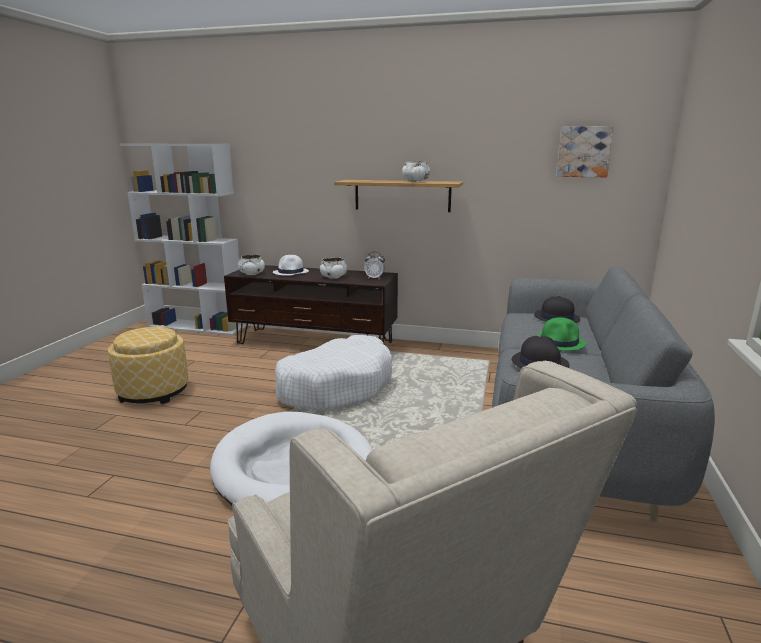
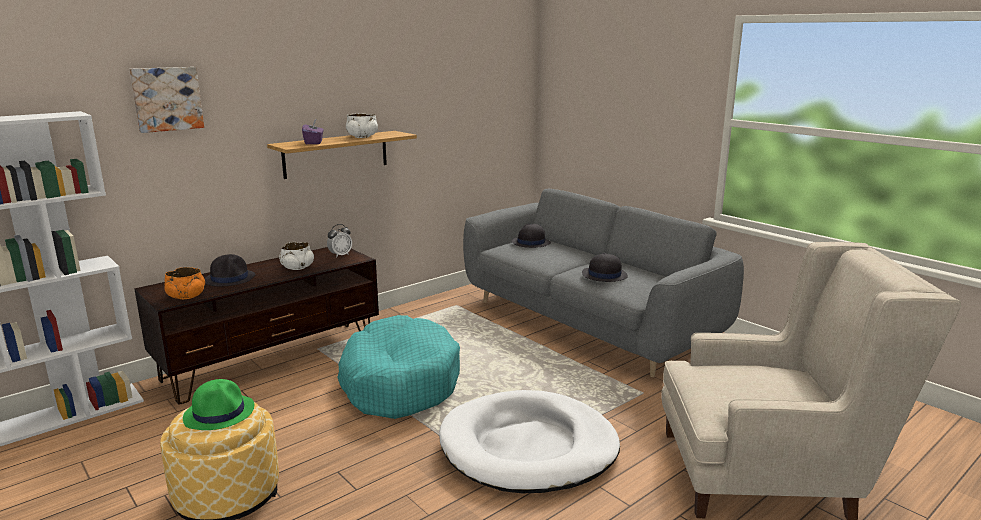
camera: 55 degrees left, 0 degrees up
(252, 273) = (187, 296): white bowl -> orange bowl
(291, 272) = (230, 279): white hat -> black hat
(335, 387) = (399, 382): white dog bed -> turquoise dog bed
(369, 181) = (314, 142): none -> purple tissue box
(559, 342) = (576, 258): green hat -> green hat (220, 413)
(584, 152) = (485, 92): picture -> picture (167, 99)

